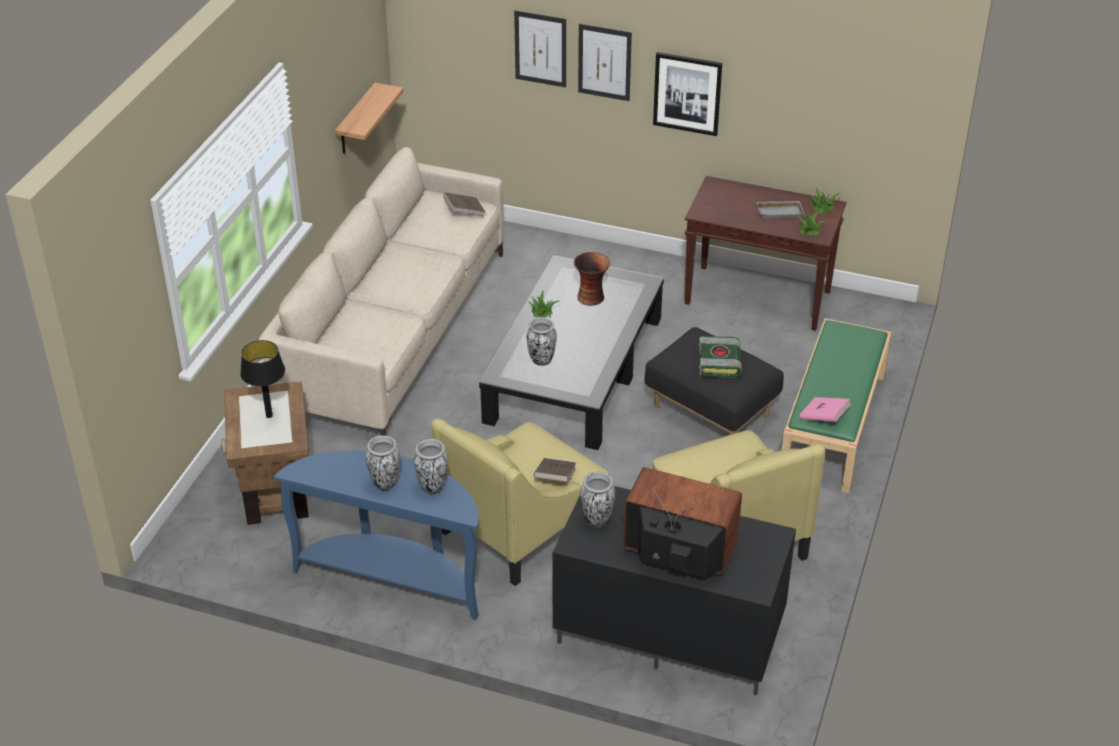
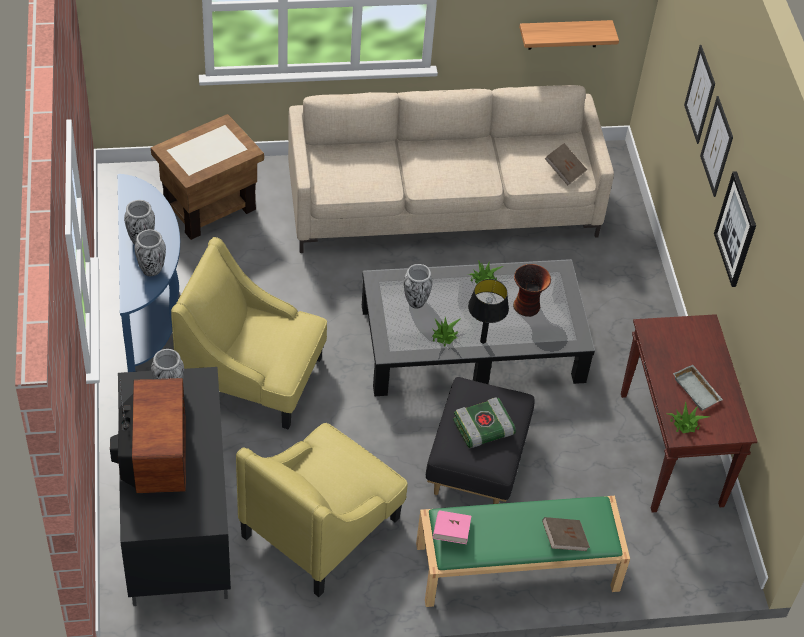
camera: 60 degrees right, 10 degrees up
(269, 415) = (211, 150): black table lamp -> black table lamp (483, 341)
(555, 478) = (256, 359): brown book -> brown book (564, 540)
(822, 207) = (732, 423): potted plant -> potted plant (444, 336)

